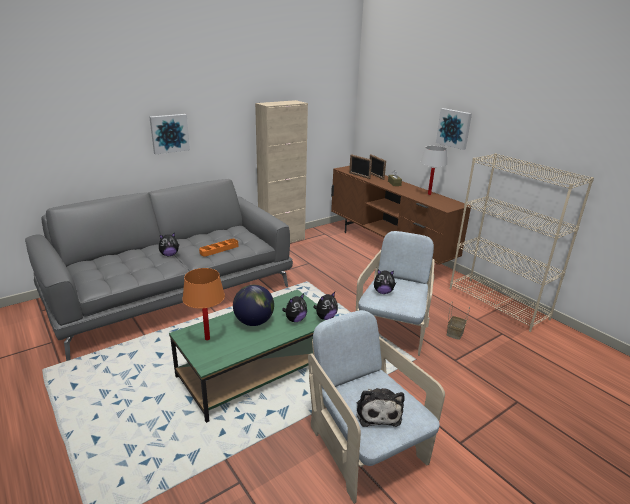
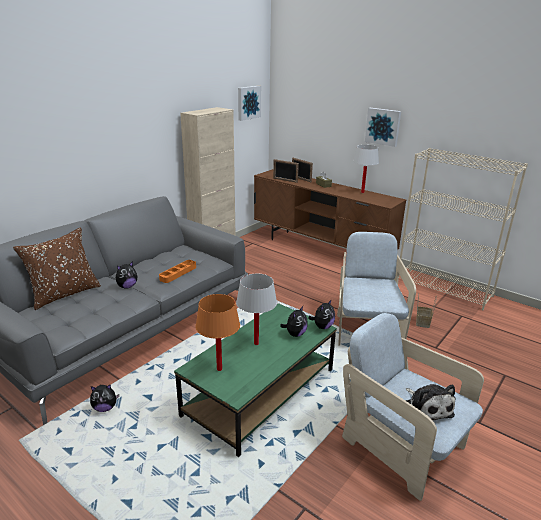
camera: 15 degrees left, 0 degrees up
(115, 254) = (64, 294): none -> brown pillow
(169, 133) = (98, 152): picture -> picture (248, 102)
(254, 322) = (256, 343): globe -> white table lamp
(383, 292) = (361, 293): plush toy -> plush toy (105, 408)

